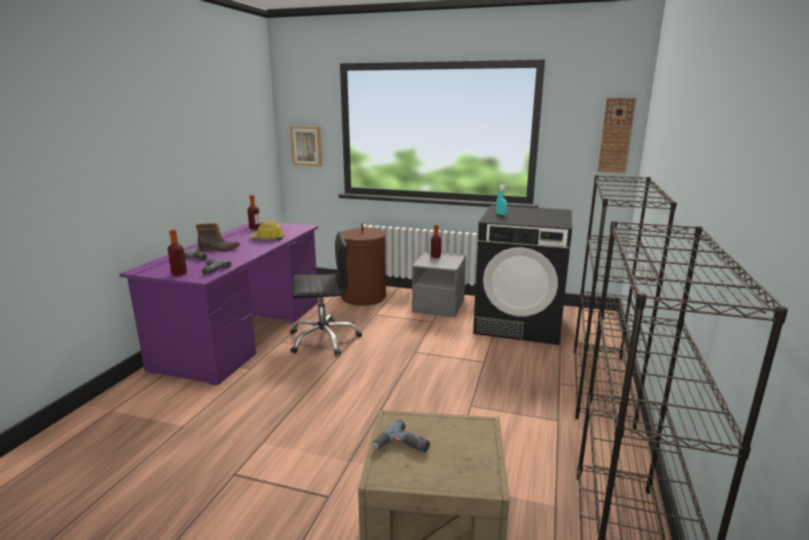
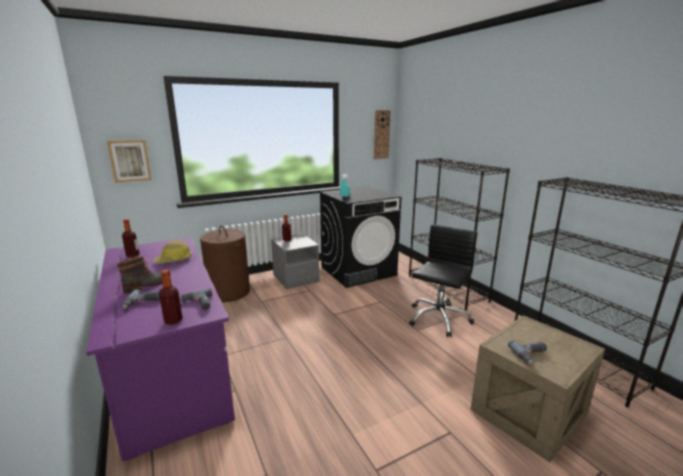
camera: 45 degrees left, 0 degrees up
(323, 339) = (255, 336): black office chair -> black office chair (438, 318)

